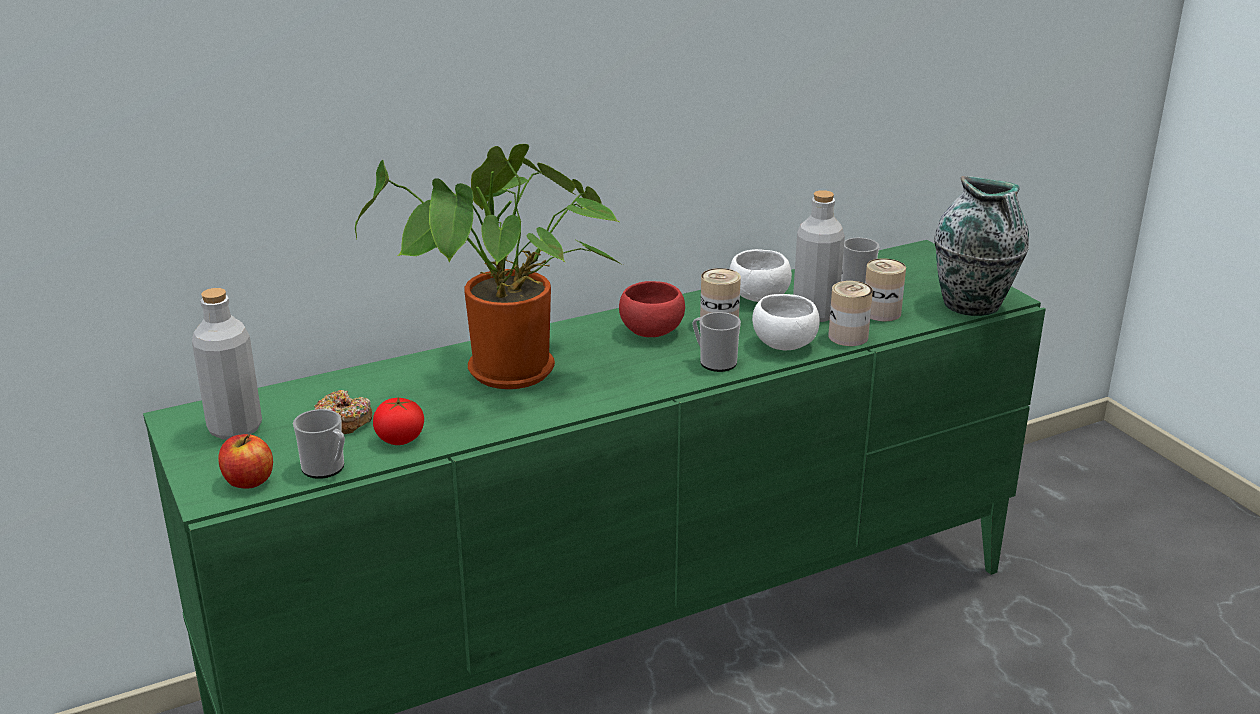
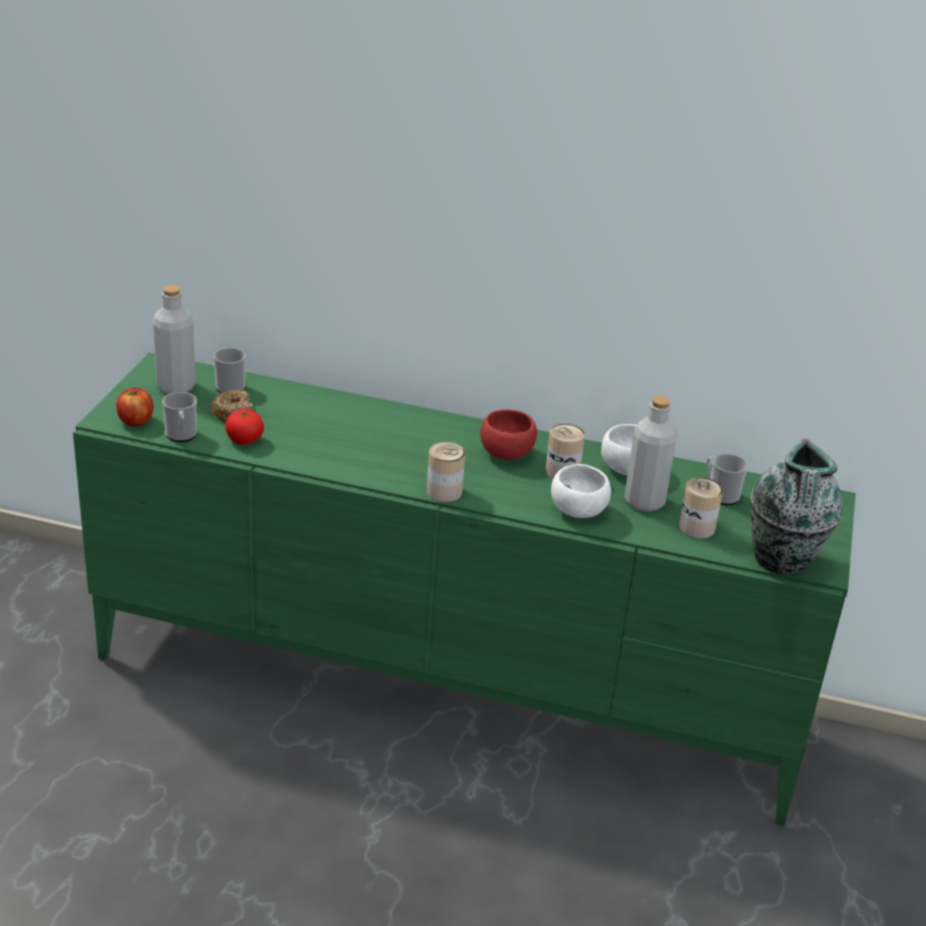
camera: 40 degrees right, 5 degrees up
(506, 376) = (365, 434): potted plant -> none
(714, 362) = (508, 496): mug -> mug (229, 386)
(848, 337) = (635, 530): can -> can (444, 491)

